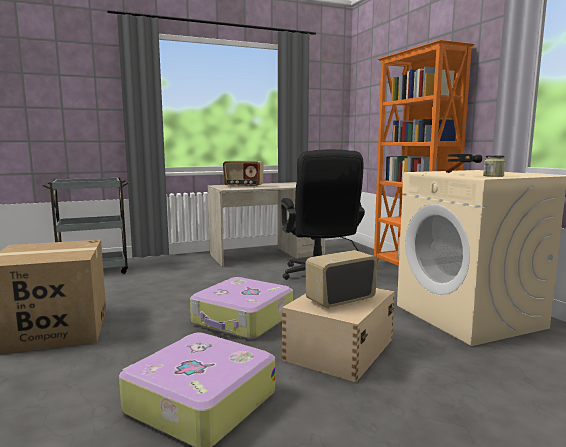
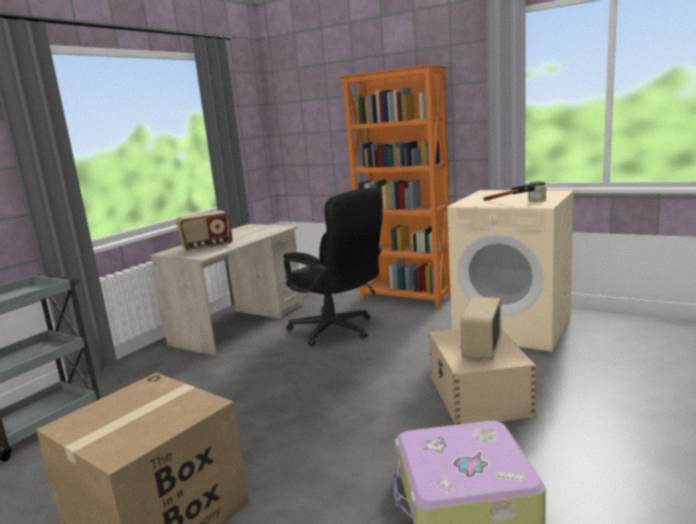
camera: 35 degrees left, 5 degrees up
(243, 320) = (353, 405): suitcase -> none

